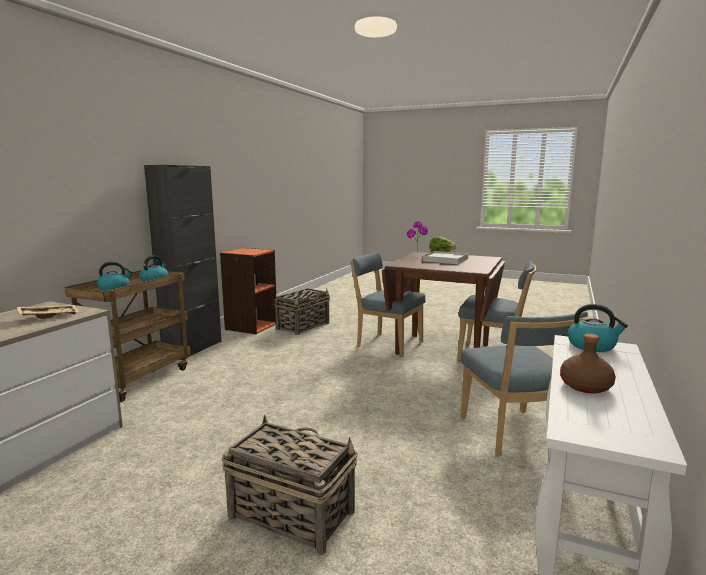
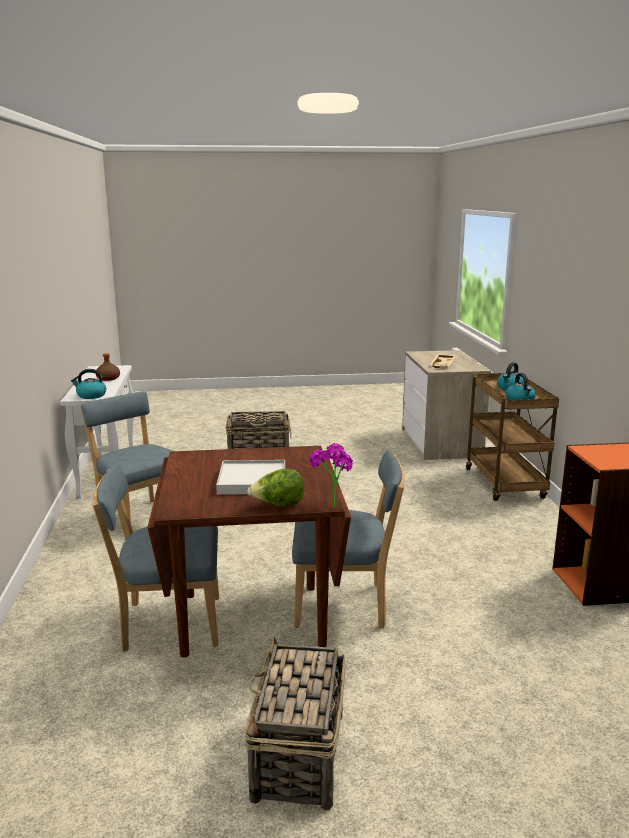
camera: 150 degrees right, 5 degrees up
(193, 348) = (555, 524): black cabinet -> none
(303, 326) = (532, 612): basket -> basket (298, 756)

